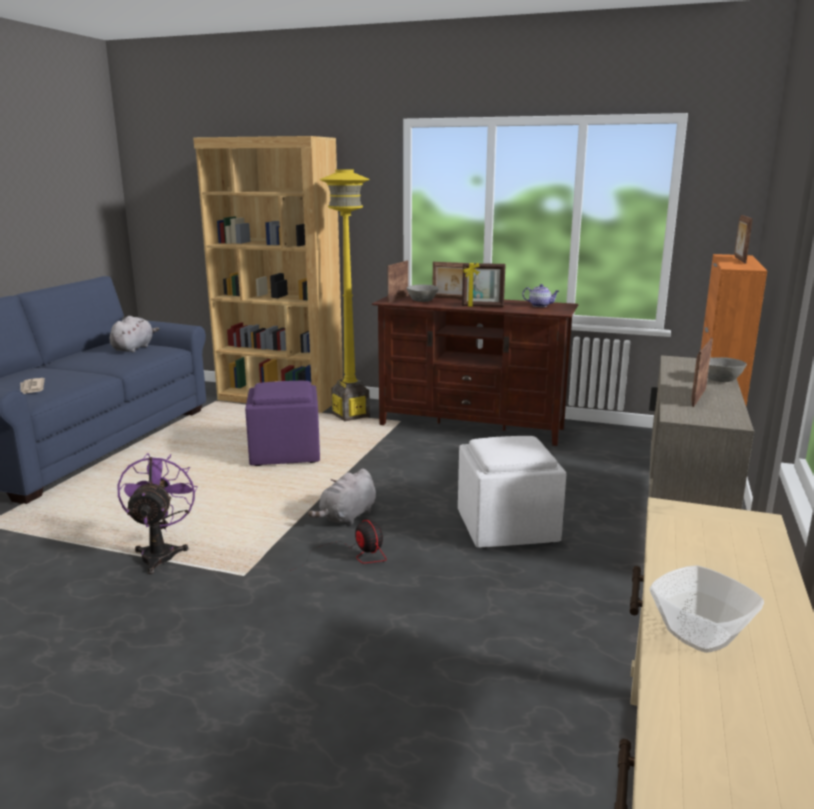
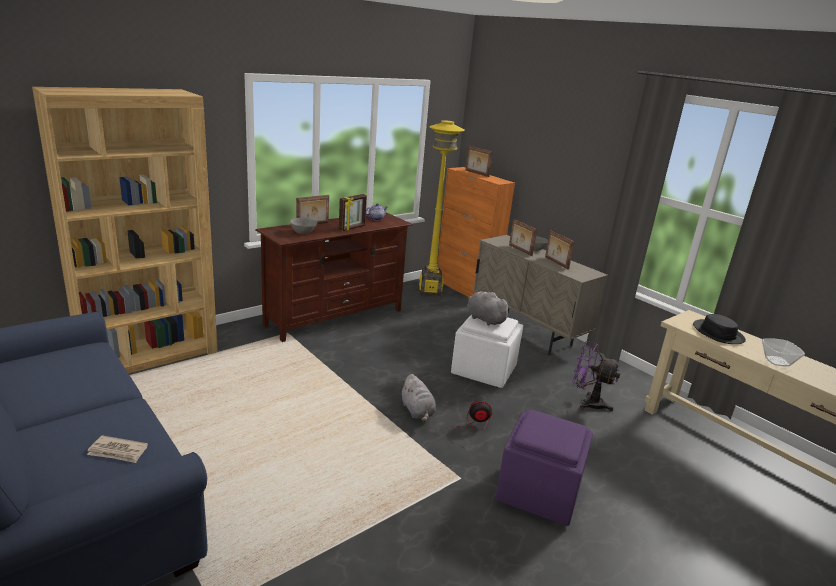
camera: 60 degrees left, 5 degrees up
(134, 348) = (57, 363): grey plush toy -> grey plush toy (484, 319)
(161, 553) = (392, 506): purple fan -> purple fan (587, 402)
(286, 453) = (279, 395): purple ottoman -> purple ottoman (539, 492)
(351, 415) = (244, 344): yellow floor lamp -> yellow floor lamp (430, 291)
(397, 299) = (281, 235): picture frame -> picture frame (520, 250)
(716, 552) = (718, 333): none -> black hat

